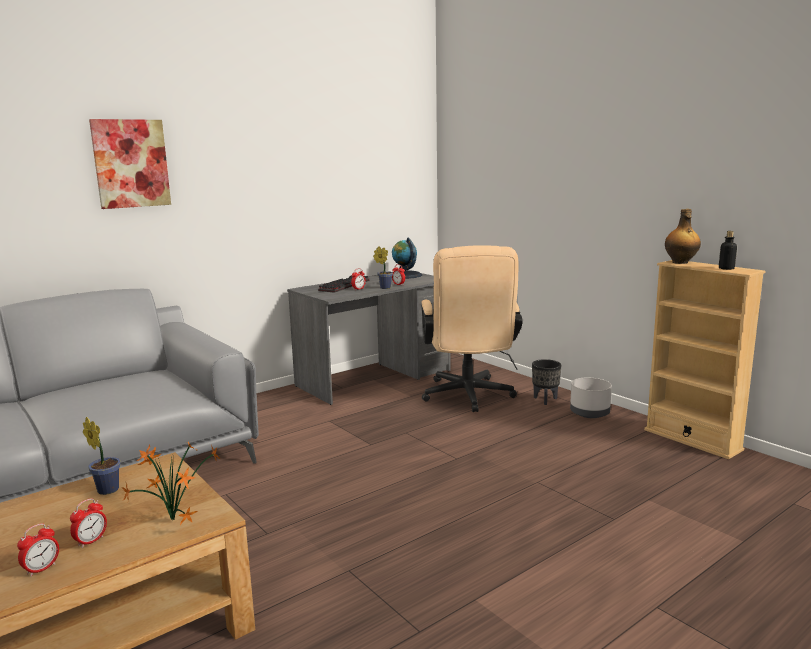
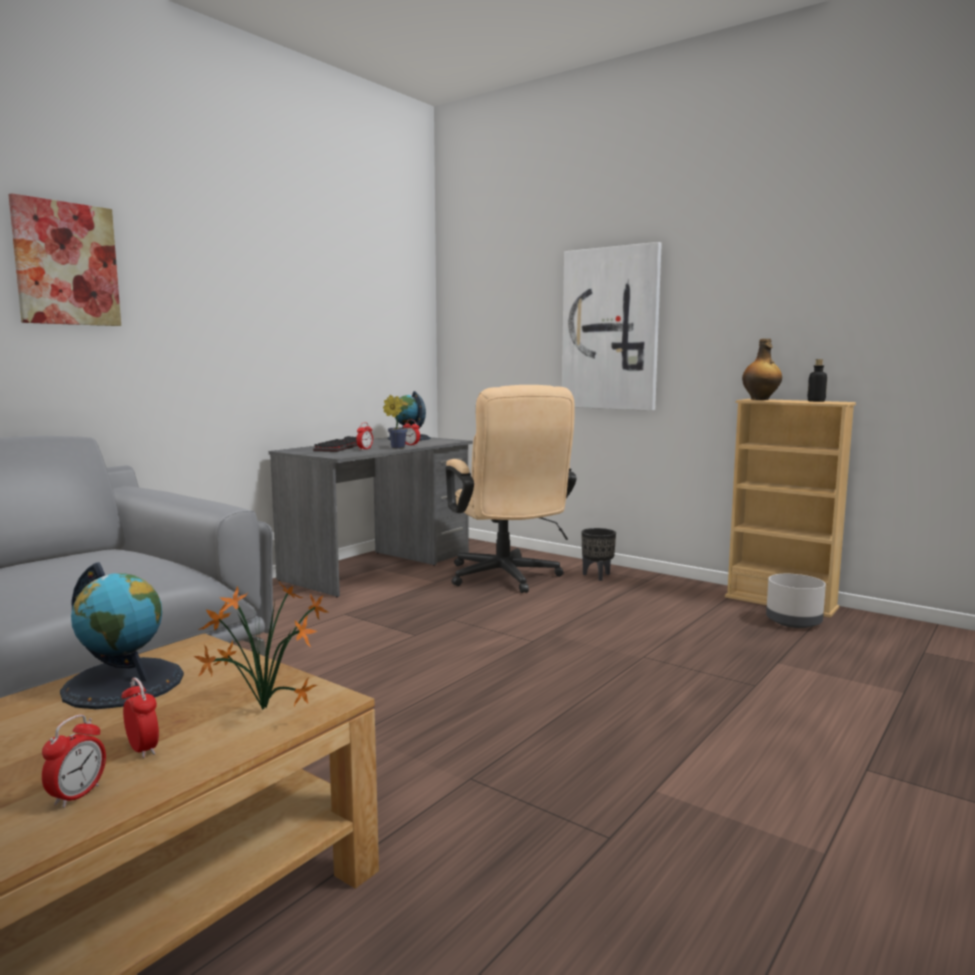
camera: 15 degrees left, 5 degrees down
(91, 541) = (143, 749): alarm clock -> alarm clock turned 60 degrees counterclockwise
(106, 489) = (124, 683): potted plant -> globe
(567, 189) = (610, 329): none -> picture
(590, 413) = (656, 585): grey planter -> grey planter (794, 622)

